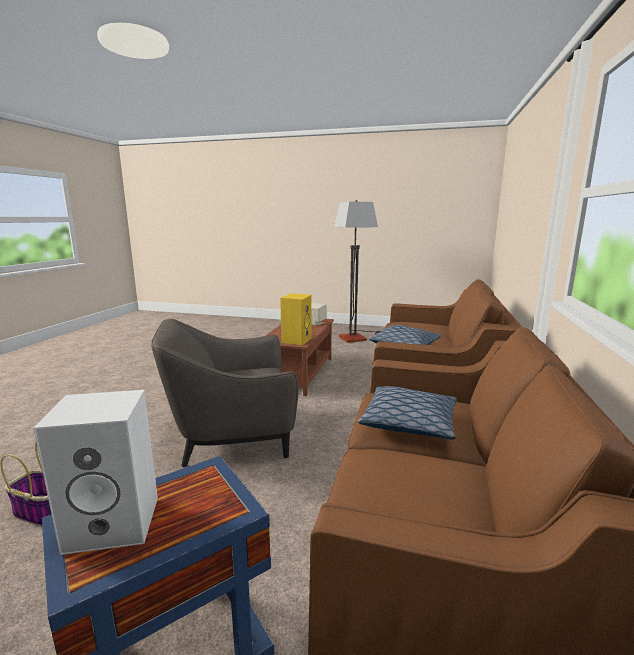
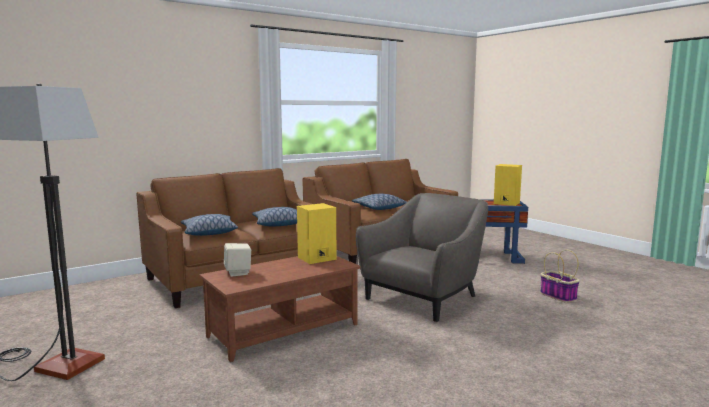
camera: 140 degrees left, 5 degrees down
(116, 522) = (506, 203): white speaker -> yellow speaker
(232, 436) = (423, 298): grey armchair -> grey armchair turned 75 degrees counterclockwise
(413, 326) = (208, 232): none -> pillow

